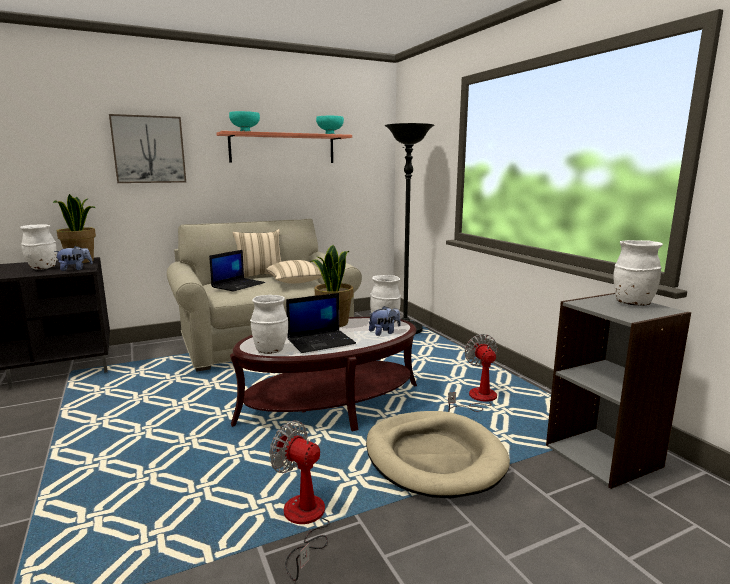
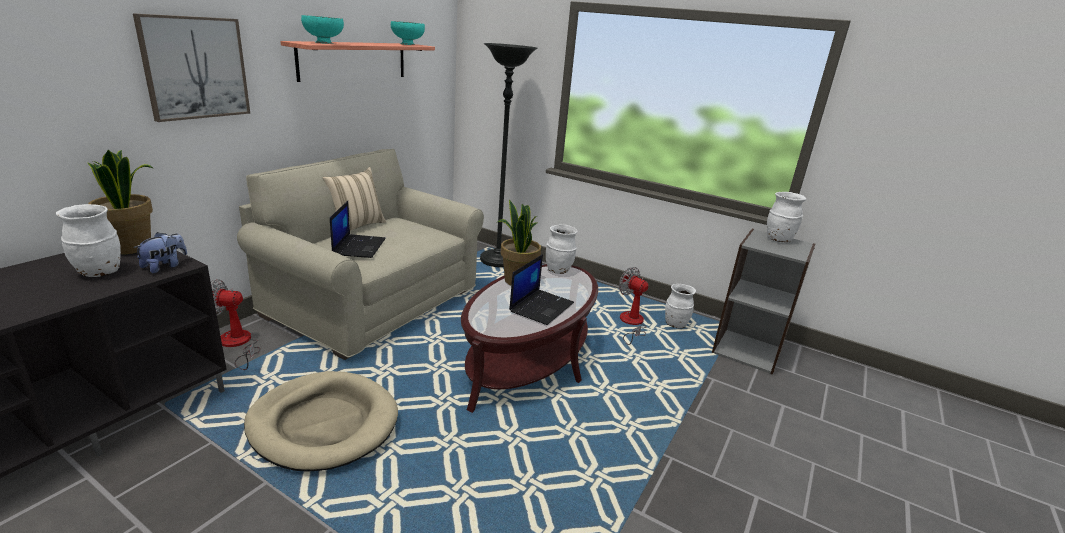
camera: 35 degrees left, 10 degrees up
(270, 350) = (513, 328): white vase -> white vase (675, 324)
(295, 282) = (415, 232): beige pillow -> none
(303, 522) = (638, 475): fan -> fan (237, 344)
(384, 332) = (575, 284): plush toy -> none
(434, 457) = (658, 386): beige dog bed -> beige dog bed (324, 424)

